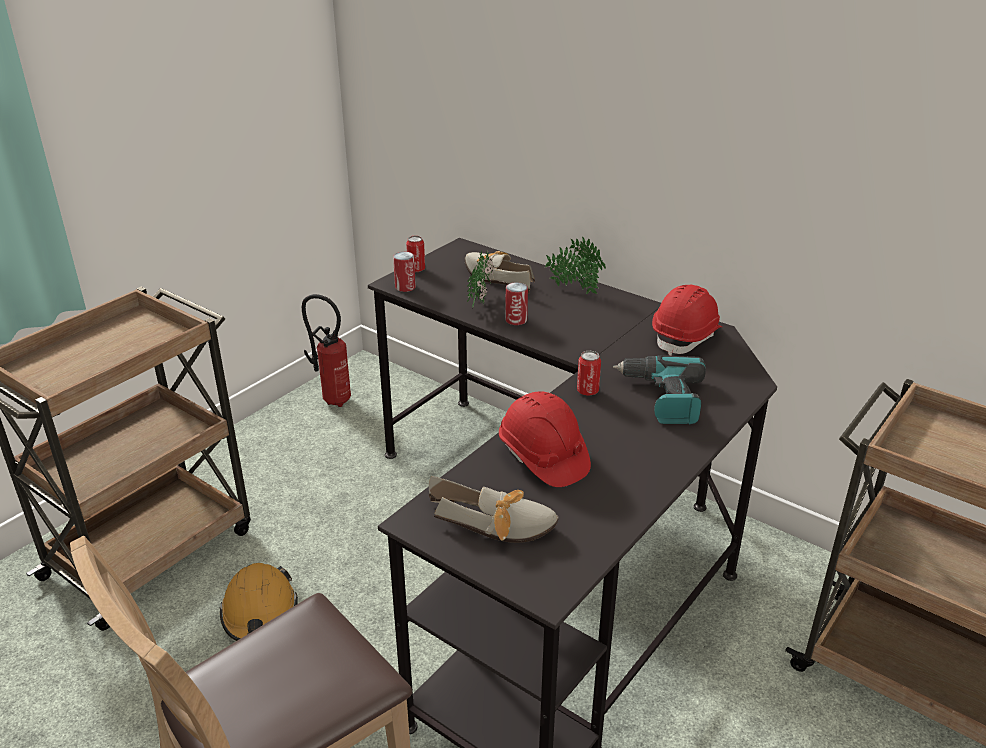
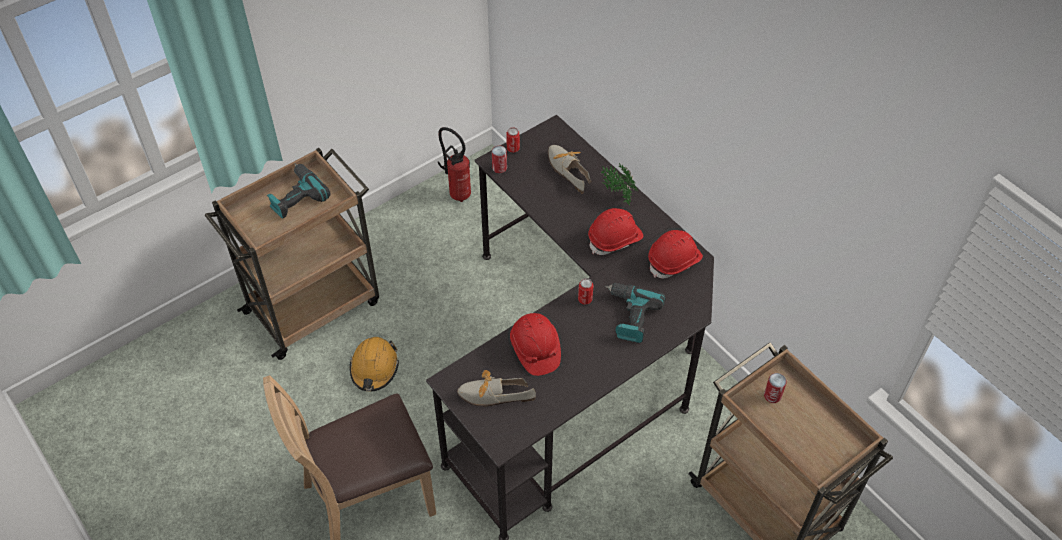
camera: 15 degrees right, 20 degrees up
(111, 343) = (296, 196): none -> power drill
(480, 301) = (546, 194): potted plant -> none
(498, 525) = (491, 394): shoe -> shoe turned 150 degrees clockwise
(516, 320) = (564, 219): can -> can (772, 396)
(595, 328) = (615, 239): none -> red hard hat

